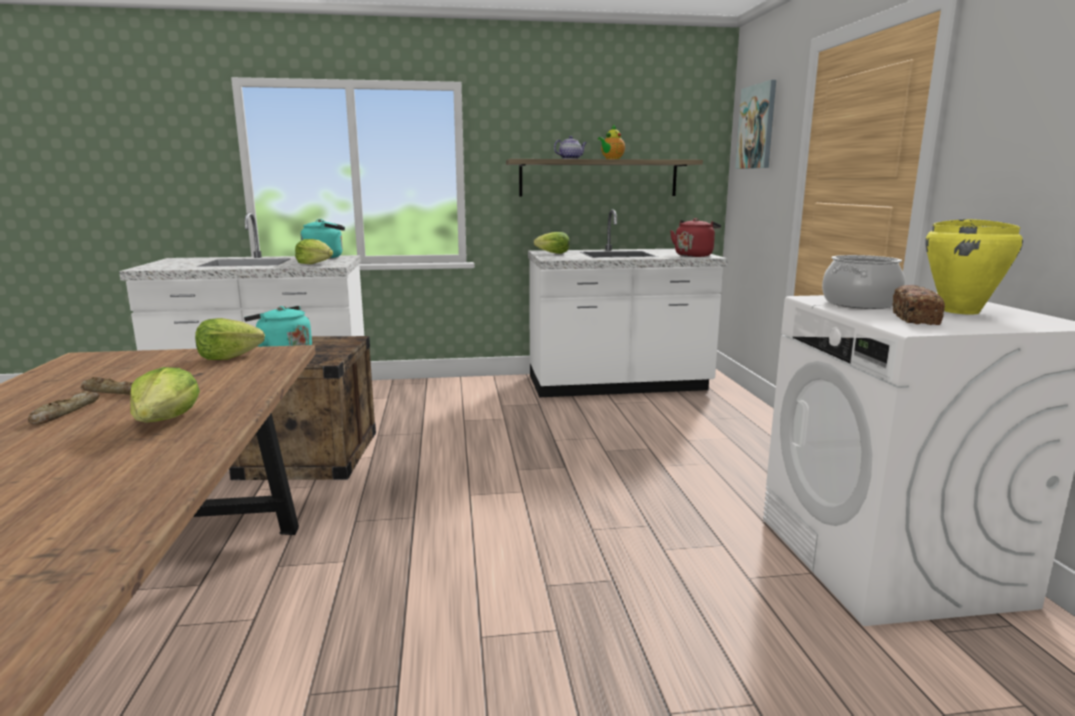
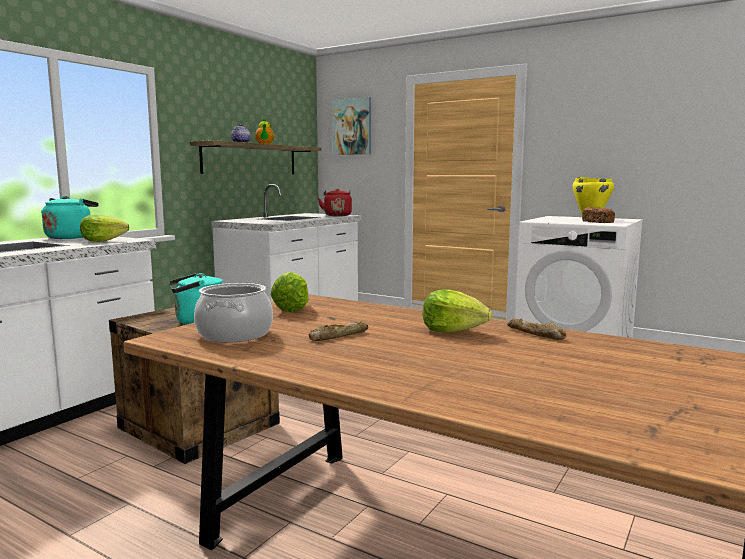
camera: 50 degrees left, 5 degrees down
(64, 413) = (380, 348): bread -> bread (535, 334)
(553, 253) = (246, 220): lettuce -> none
(859, 303) = (555, 220): cooking pot -> cooking pot (234, 334)

